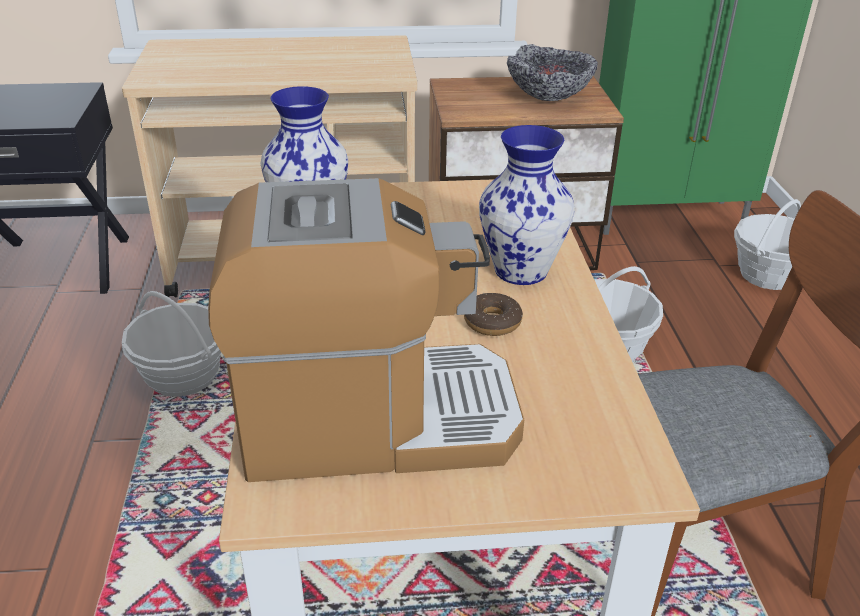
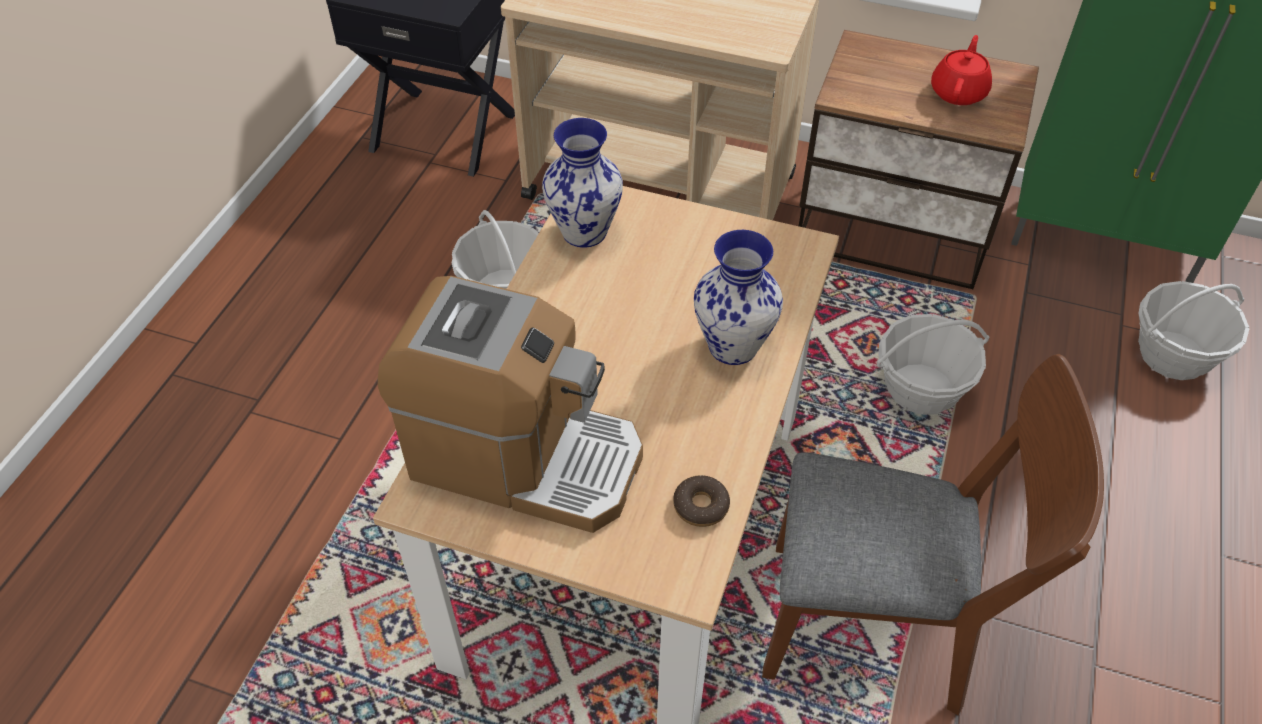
camera: 25 degrees right, 15 degrees up
(492, 322) = (671, 395): donut -> donut (701, 506)
(548, 97) = (958, 92): bowl -> red teapot

